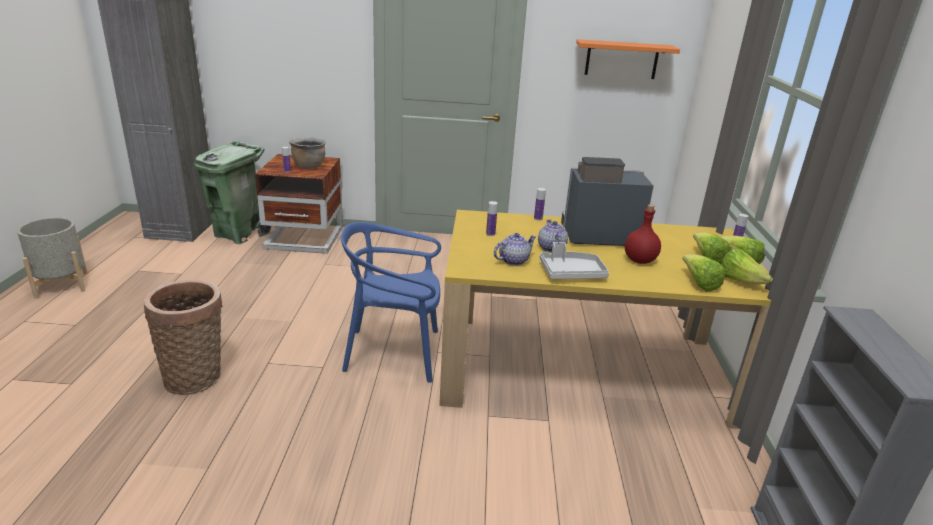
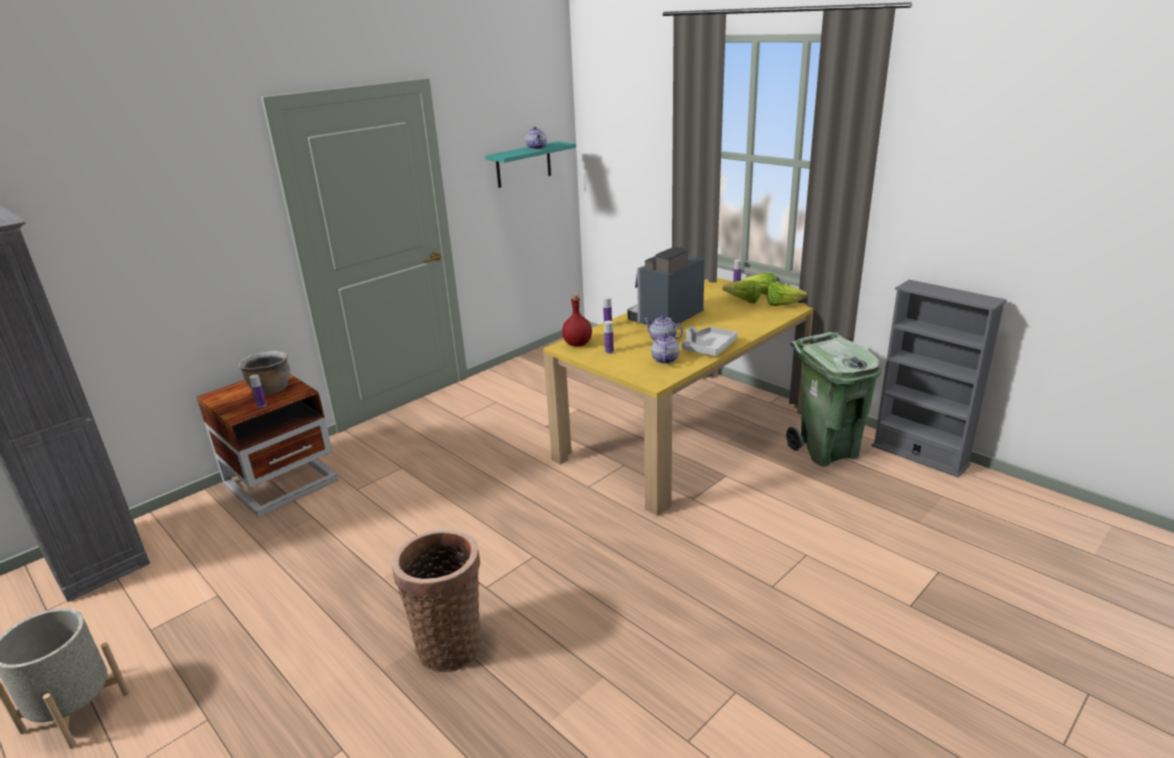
camera: 45 degrees left, 0 degrees up
(238, 234) = (193, 523): green trash can -> green trash can (826, 451)
(394, 353) = (562, 509): blue chair -> none
(621, 59) = (523, 164): orange shelf -> turquoise shelf
(633, 44) = (537, 148): none -> teapot
(640, 261) = (720, 320): red bottle -> red bottle (578, 344)
(699, 284) = (771, 317): lettuce -> none

